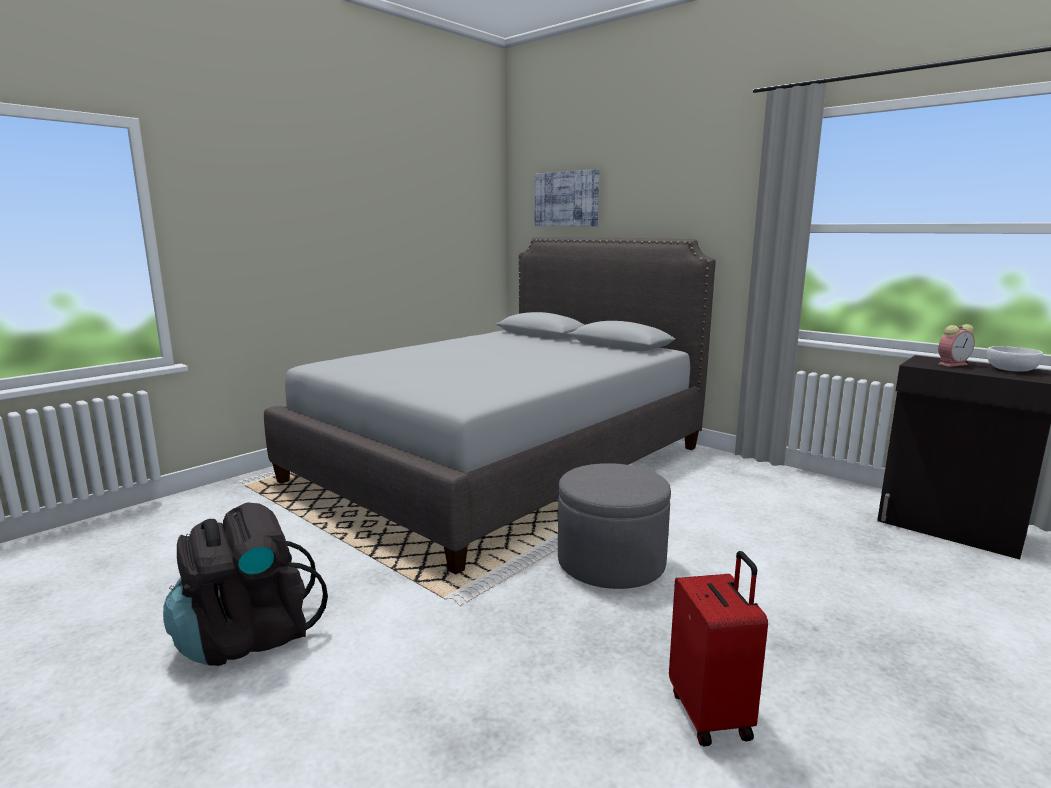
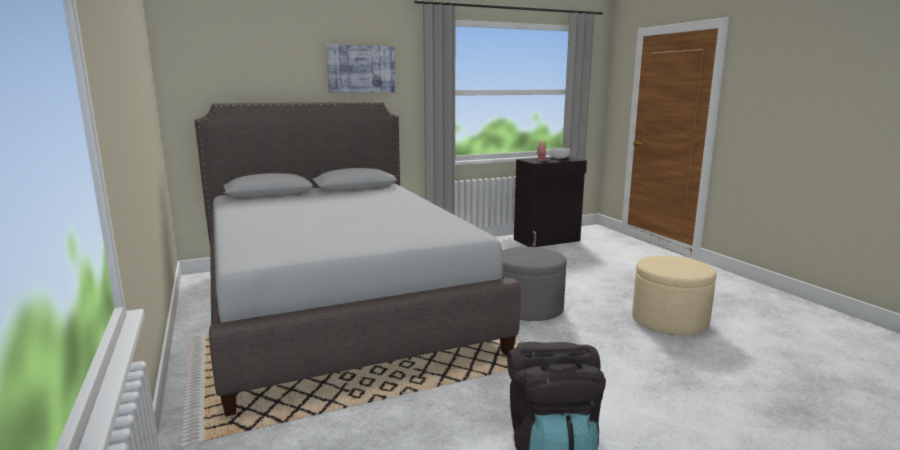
camera: 65 degrees left, 0 degrees up
(566, 199) = (242, 66): picture -> picture (361, 69)
(712, 714) = (669, 321): red suitcase -> beige ottoman

